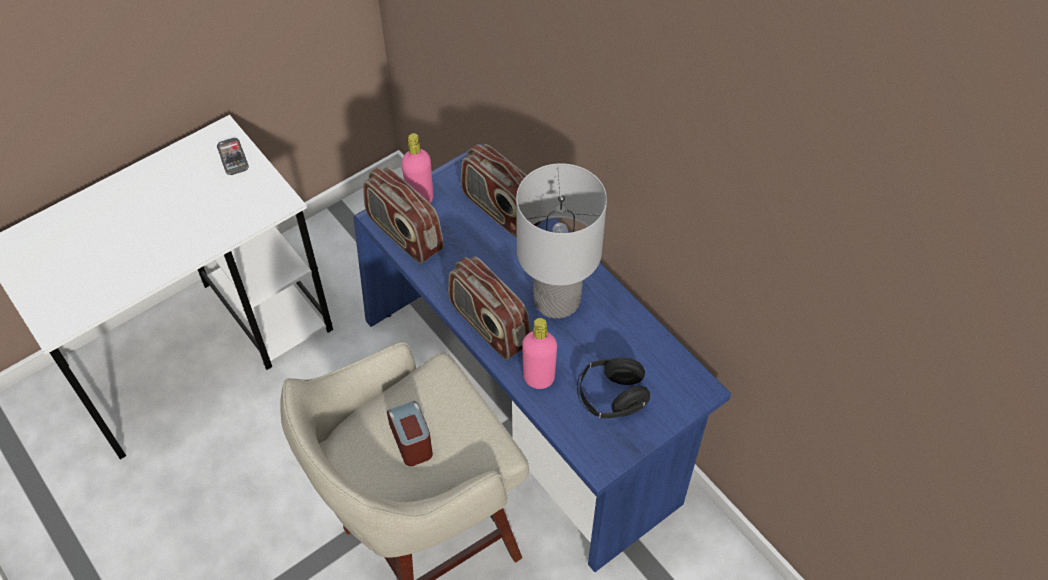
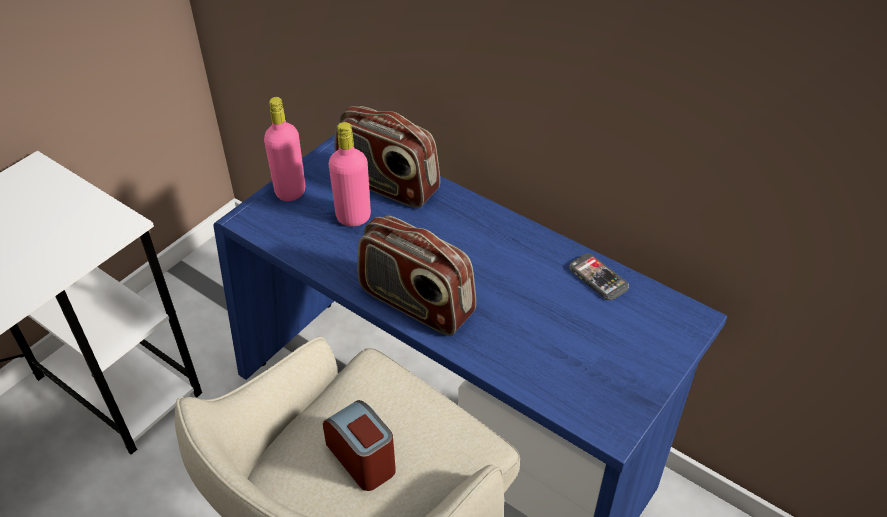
camera: 15 degrees left, 10 degrees down
(233, 157) = (49, 191): phone -> phone (598, 278)
(404, 234) = (281, 229): radio -> none
(539, 378) = (497, 347): pink bottle -> pink bottle (353, 217)
(557, 302) = (488, 263): grey table lamp -> none
(611, 398) = (593, 350): black headphones -> none

